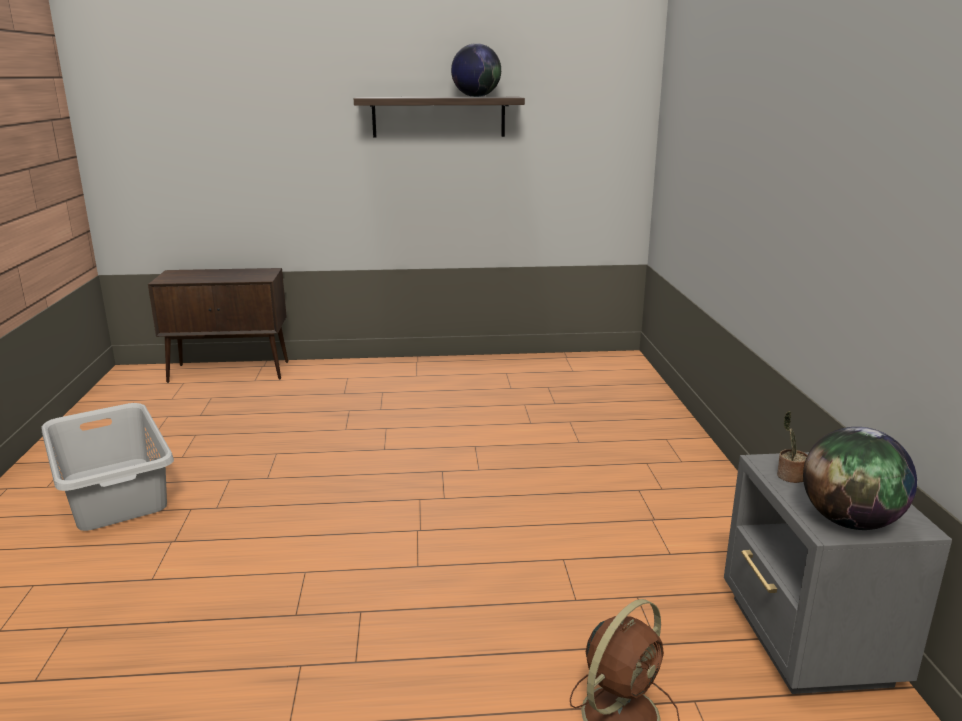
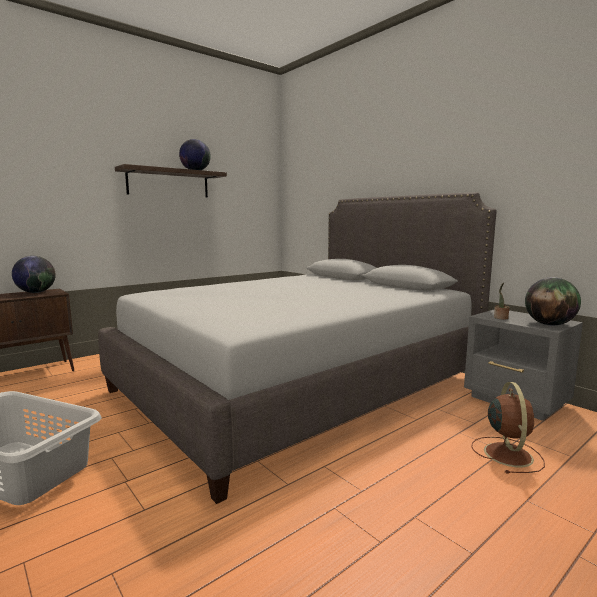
camera: 35 degrees left, 10 degrees down
(247, 272) = (36, 292): none -> globe
(495, 483) = (299, 385): none -> grey bed

